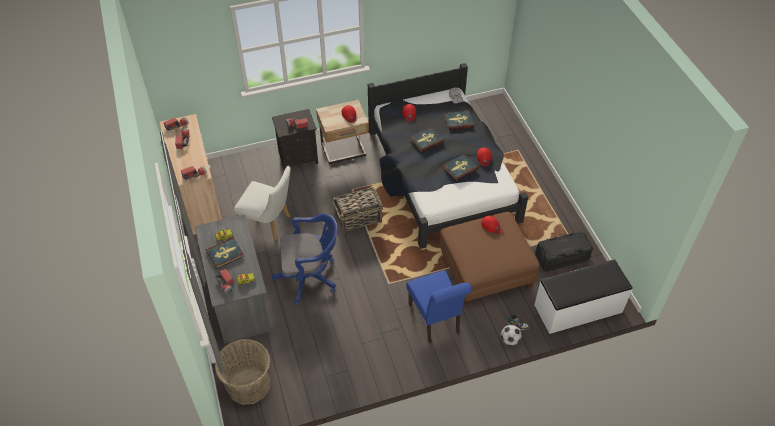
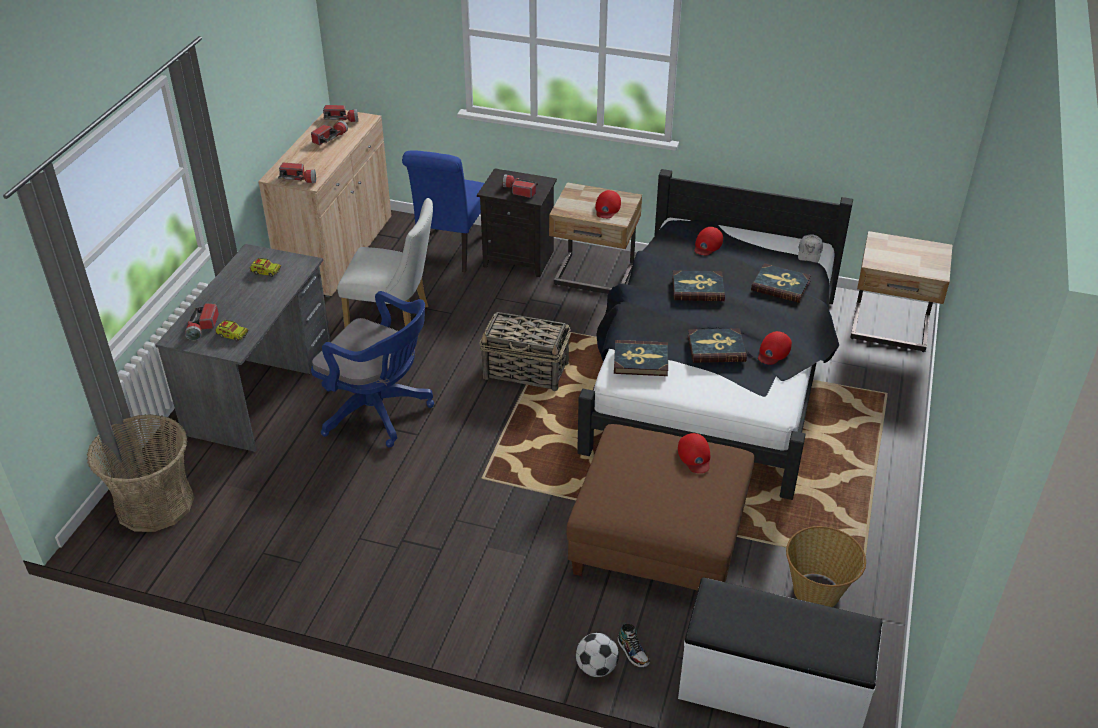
camera: 35 degrees right, 10 degrees down
(225, 254) = (243, 292): book -> book (640, 360)
(269, 224) = (394, 320): white chair -> white chair turned 45 degrees counterclockwise
(436, 321) = (501, 570): blue chair -> blue chair (451, 251)
(495, 116) = (890, 330): none -> beige nightstand
(562, 257) = (817, 591): black storage box -> basket

